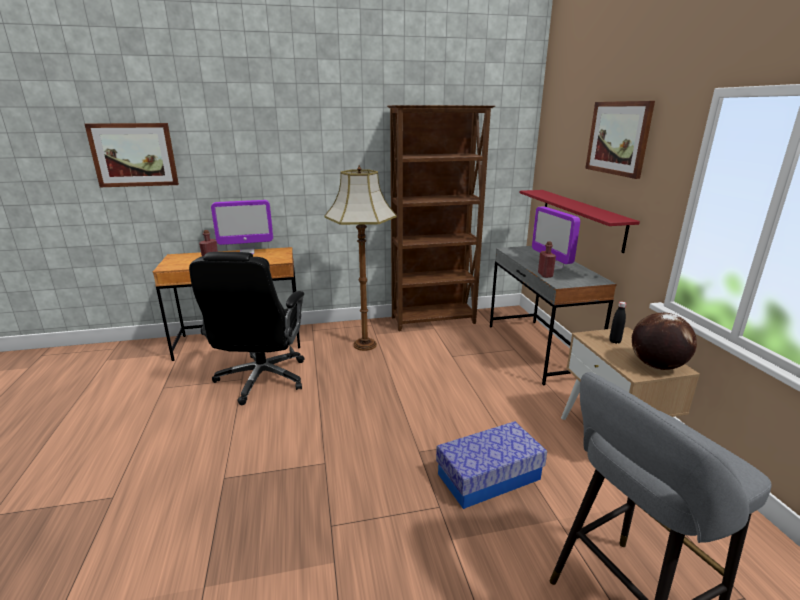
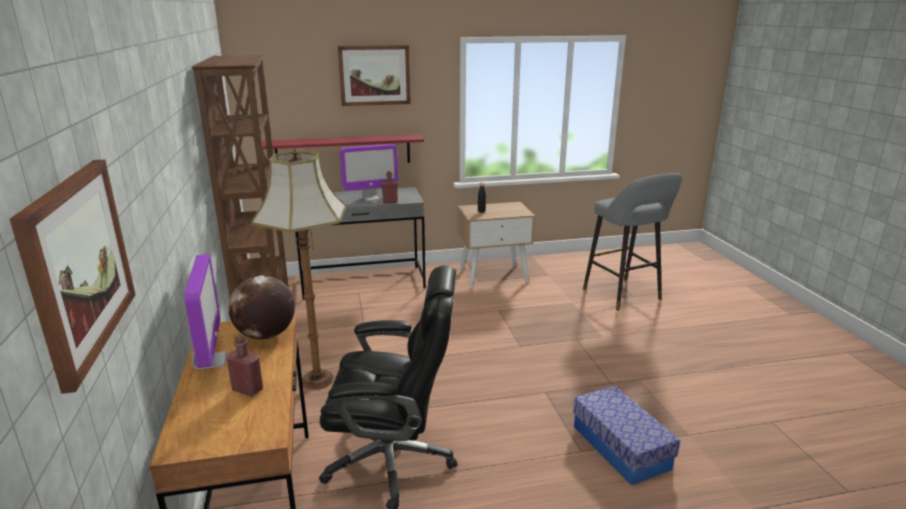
camera: 90 degrees left, 0 degrees up
(489, 476) = (542, 320): storage box -> storage box (620, 447)
(656, 366) = (513, 208): globe -> globe (265, 335)

